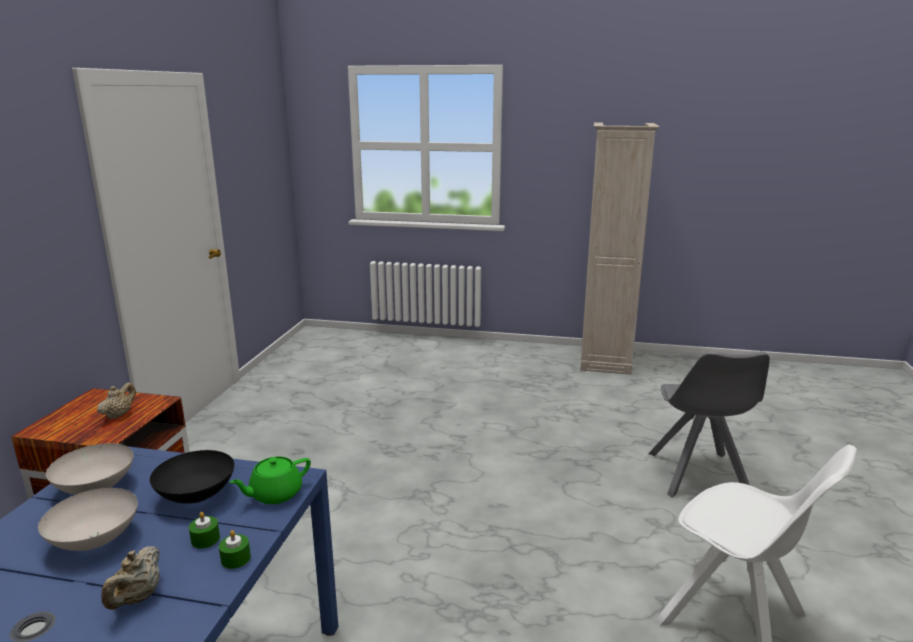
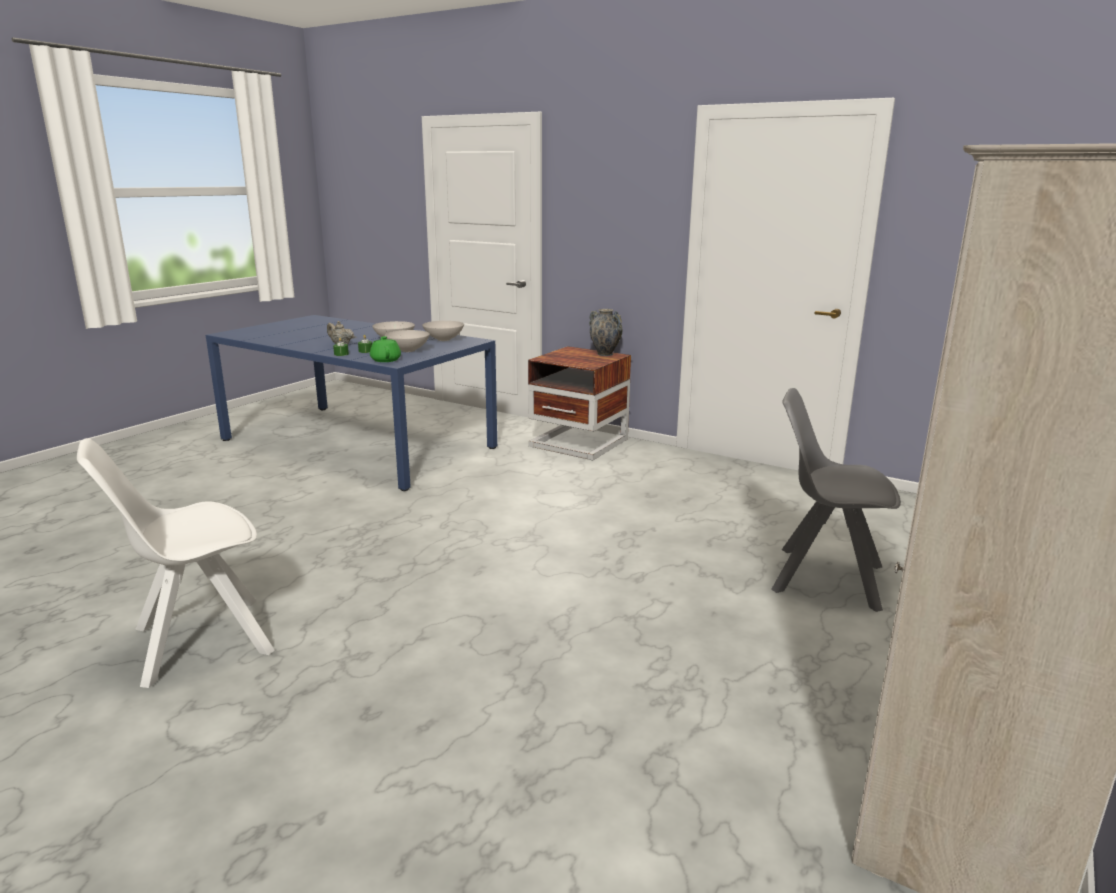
camera: 110 degrees right, 0 degrees up
(86, 402) = (605, 354): none -> vase
(119, 415) = (575, 359): beige teapot -> none
(198, 496) = (407, 350): black bowl -> white bowl
(698, 476) = (403, 745): grey chair -> grey chair (823, 577)

